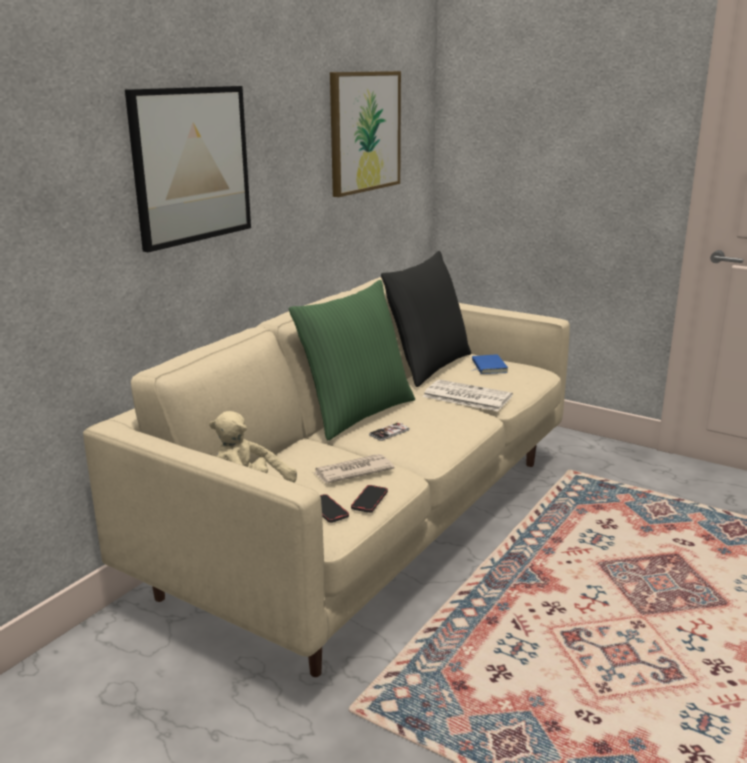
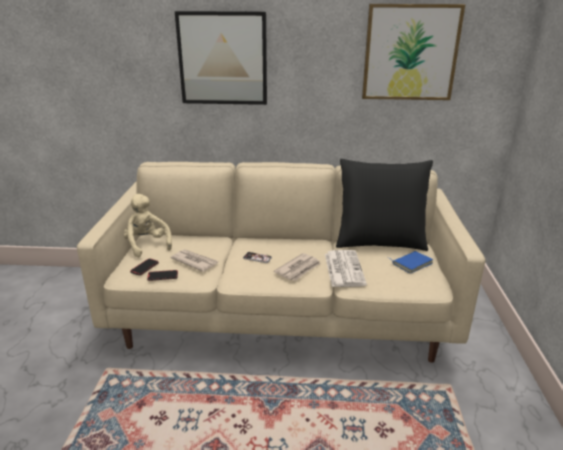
camera: 60 degrees right, 5 degrees up
(356, 414) = (274, 241): green pillow -> none
(443, 417) = (298, 269): none -> newspaper

